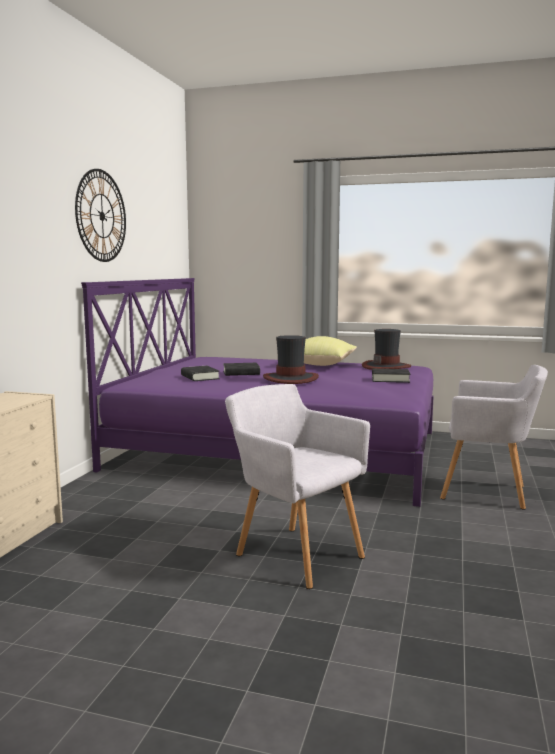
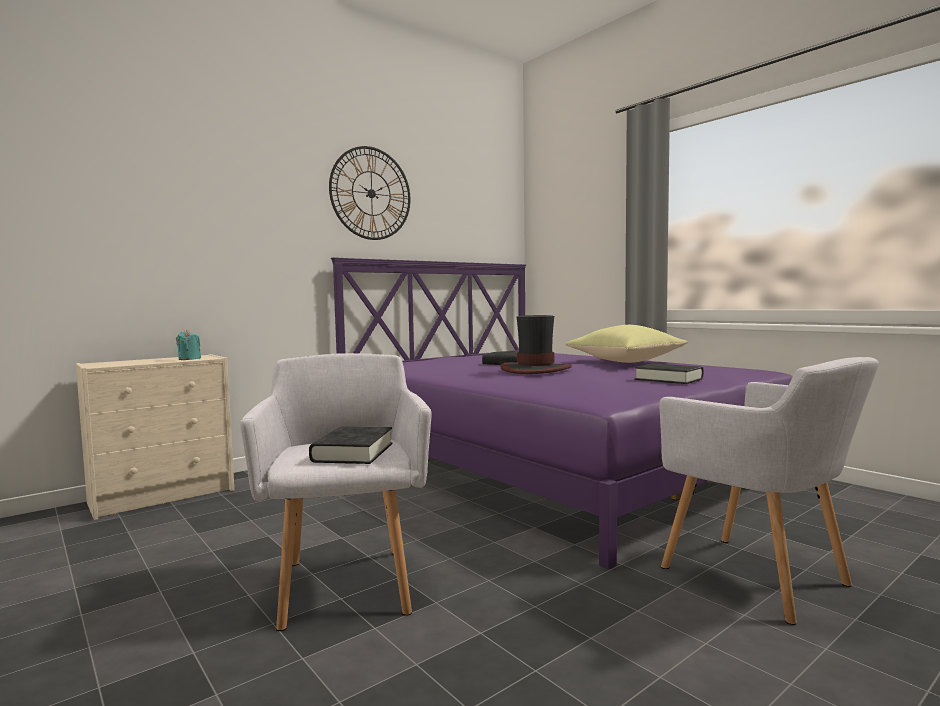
camera: 35 degrees right, 5 degrees down
(20, 399) = (189, 359): none -> turquoise candle
(200, 377) = (455, 364): black book -> black book (353, 452)
(386, 366) = (710, 368): hat -> none

